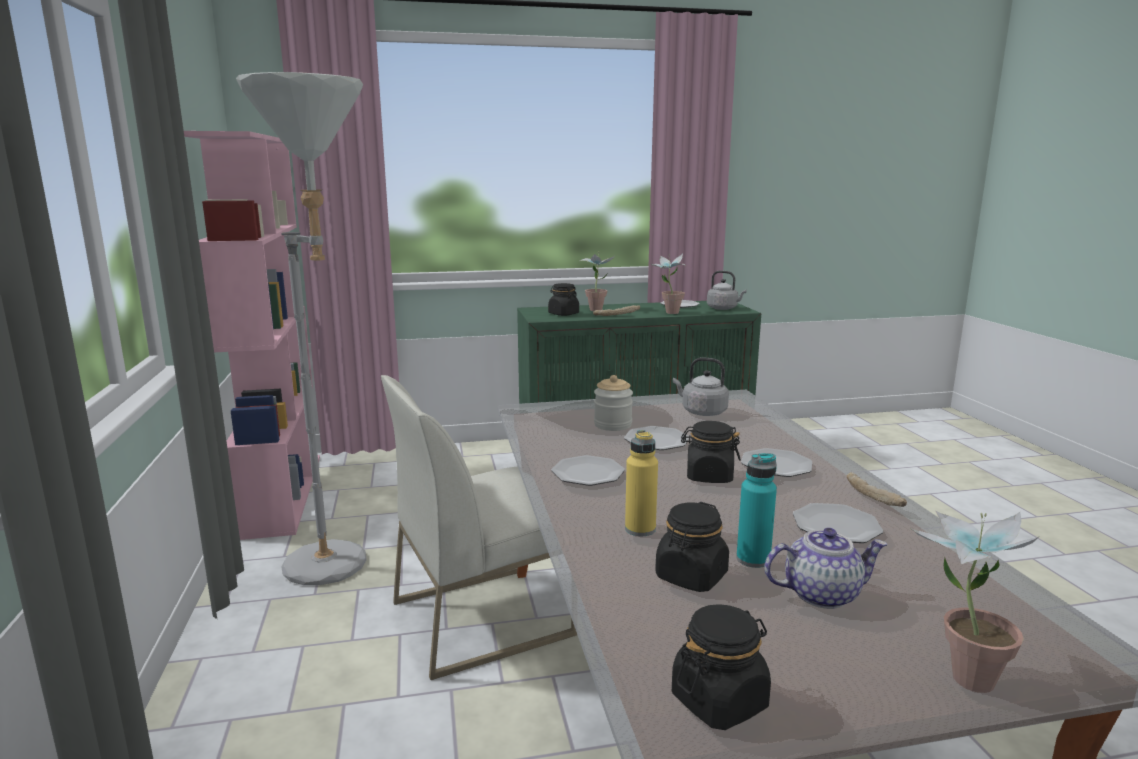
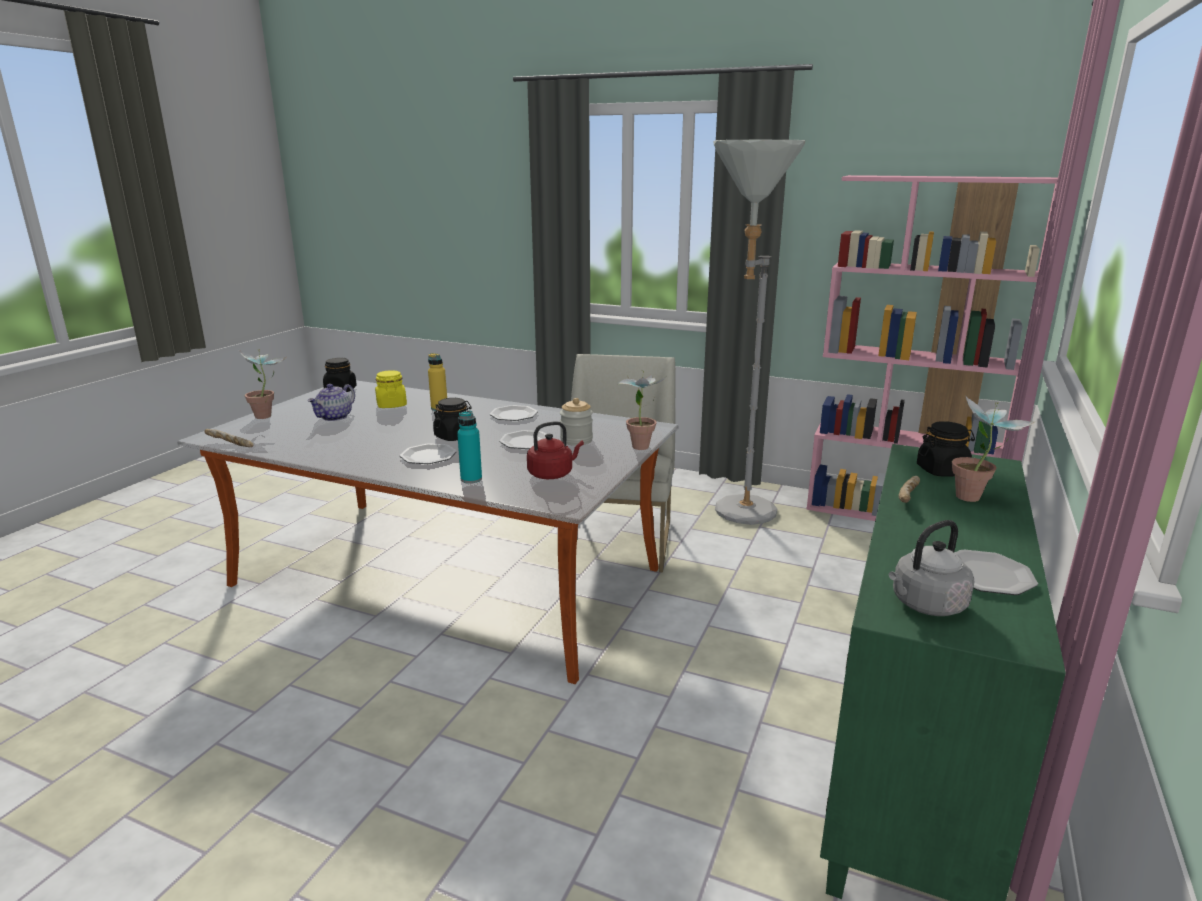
camera: 125 degrees right, 5 degrees up
(668, 313) = (904, 537): potted plant -> potted plant (641, 444)
(691, 576) = (391, 405): black jar -> yellow jar
(701, 412) = (552, 474): grey kettle -> red kettle
(753, 559) = (376, 416): turquoise bottle -> turquoise bottle (471, 479)
(835, 526) = (354, 439): plate -> none
(874, 498) = (347, 460): bread -> bread (229, 444)

